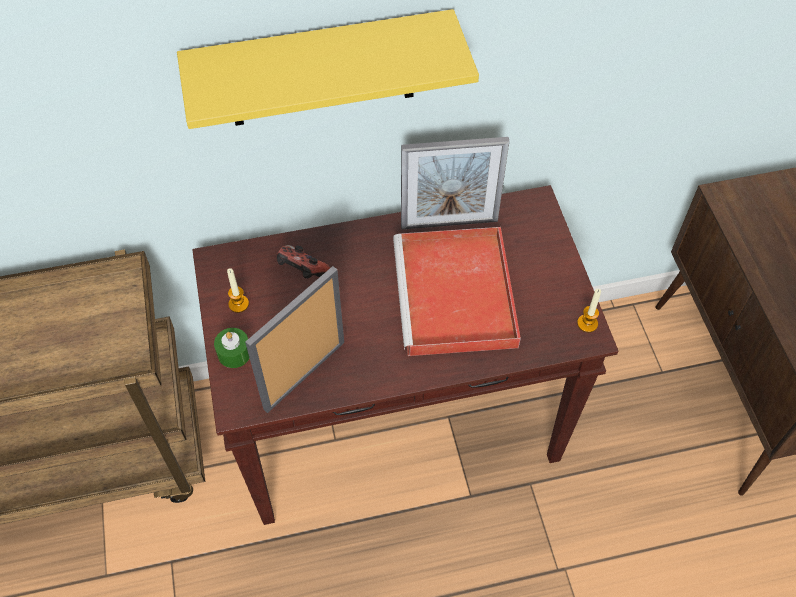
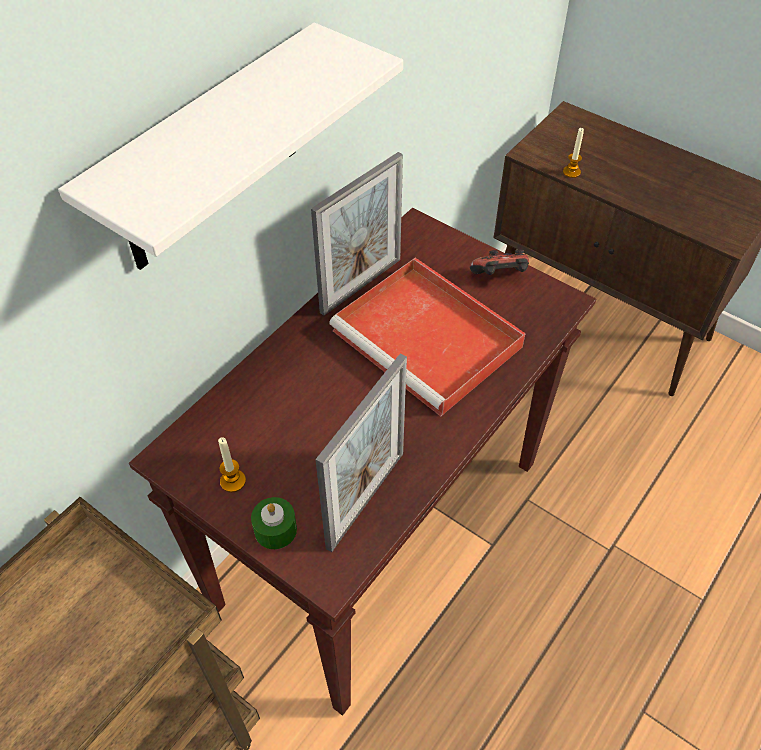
camera: 40 degrees left, 5 degrees down
(302, 272) = (268, 410): game controller -> game controller (499, 277)
(304, 375) = (366, 499): picture frame -> picture frame turned 150 degrees counterclockwise
(321, 70) = (210, 154): yellow shelf -> white shelf
(587, 323) = (553, 293): candle -> candle (571, 172)

